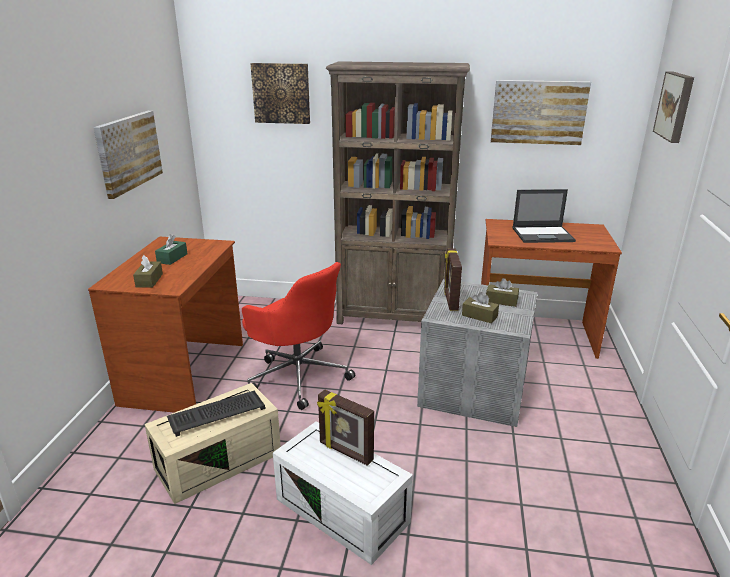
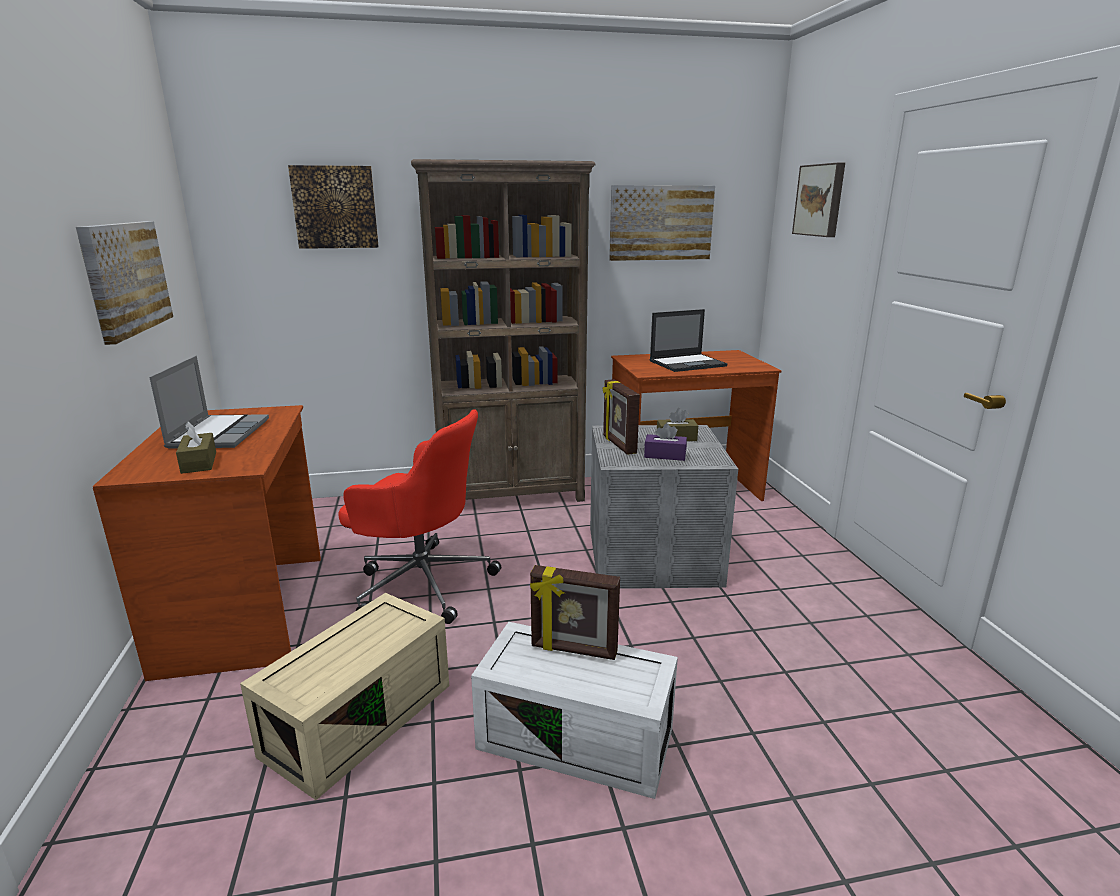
camera: 20 degrees left, 5 degrees down
(172, 258) = (218, 433): green tissue box -> laptop
(217, 413) = (355, 641): keyboard -> none
(479, 316) = (665, 455): brown tissue box -> purple tissue box

